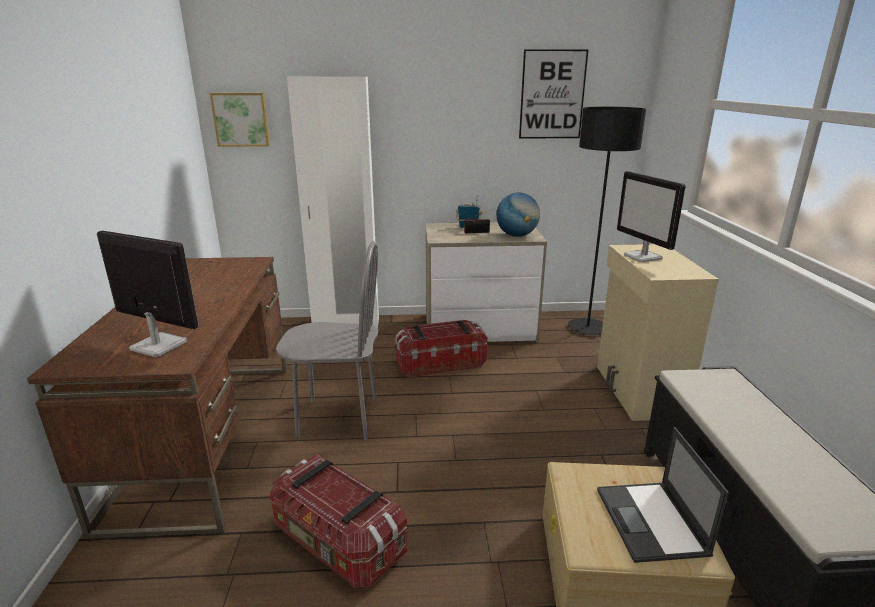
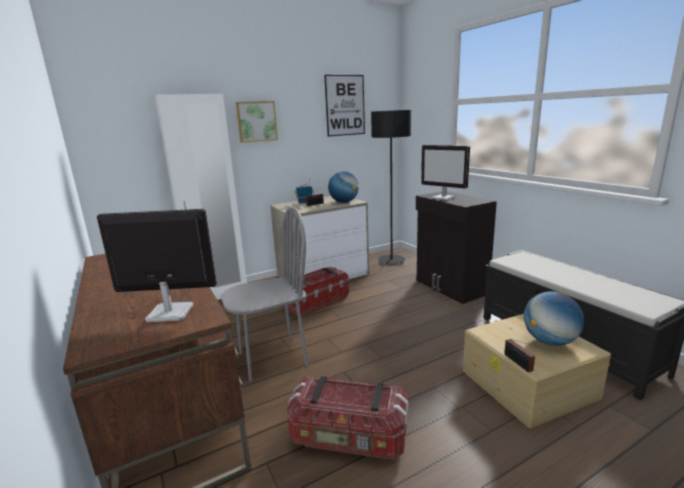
camera: 25 degrees left, 5 degrees down
(241, 119) = (107, 134): picture -> picture (256, 121)
(569, 536) = (519, 363): none -> radio
(637, 391) = (450, 287): beige cabinet -> black cabinet
(651, 522) = (549, 341): laptop -> globe

